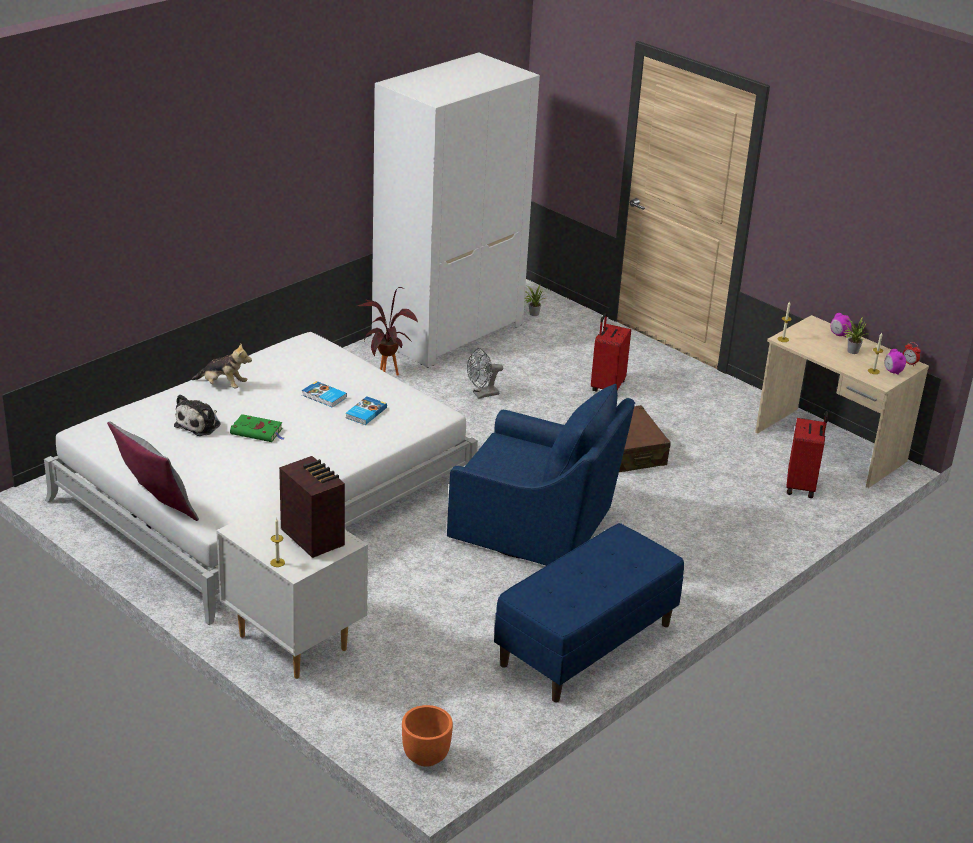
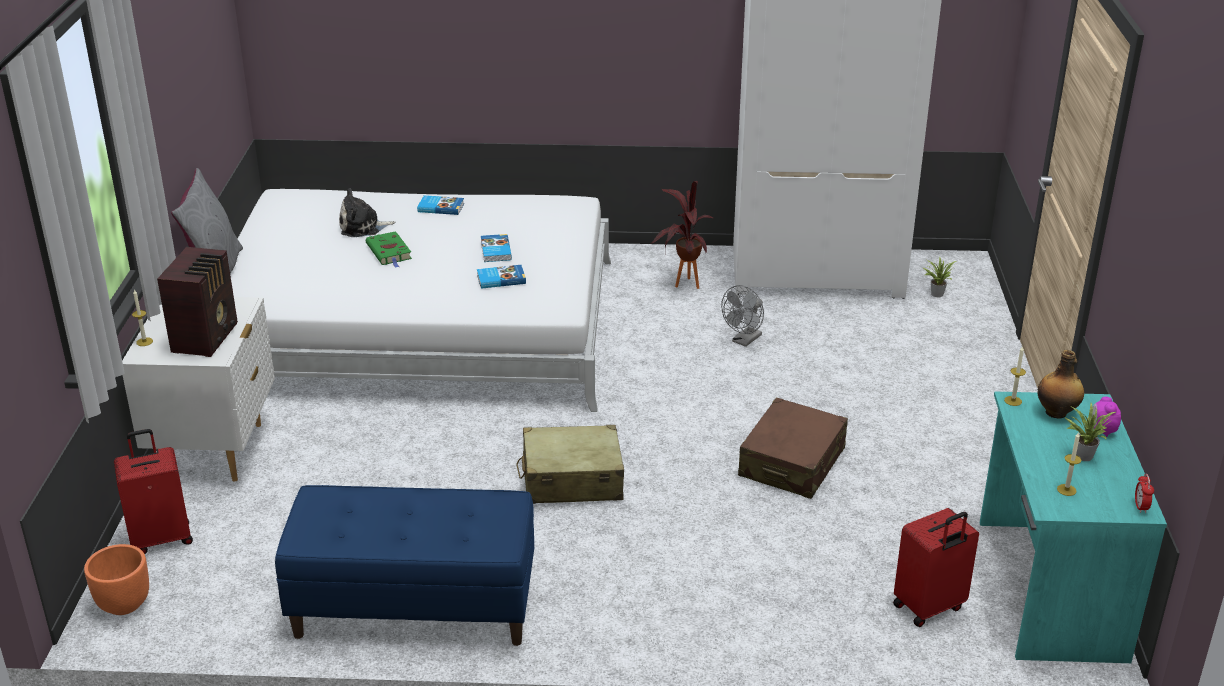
camera: 50 degrees right, 0 degrees up
(222, 385) = (440, 207): plush toy -> book
(482, 394) = (744, 341): grey fan -> grey fan turned 75 degrees counterclockwise
(537, 527) = (571, 480): blue armchair -> beige suitcase
(606, 386) = (887, 394): red suitcase -> red suitcase (161, 538)
(808, 336) = (1057, 413): none -> bottle
(829, 447) = (1048, 589): beige desk -> turquoise desk
(892, 372) = (1093, 504): alarm clock -> none

